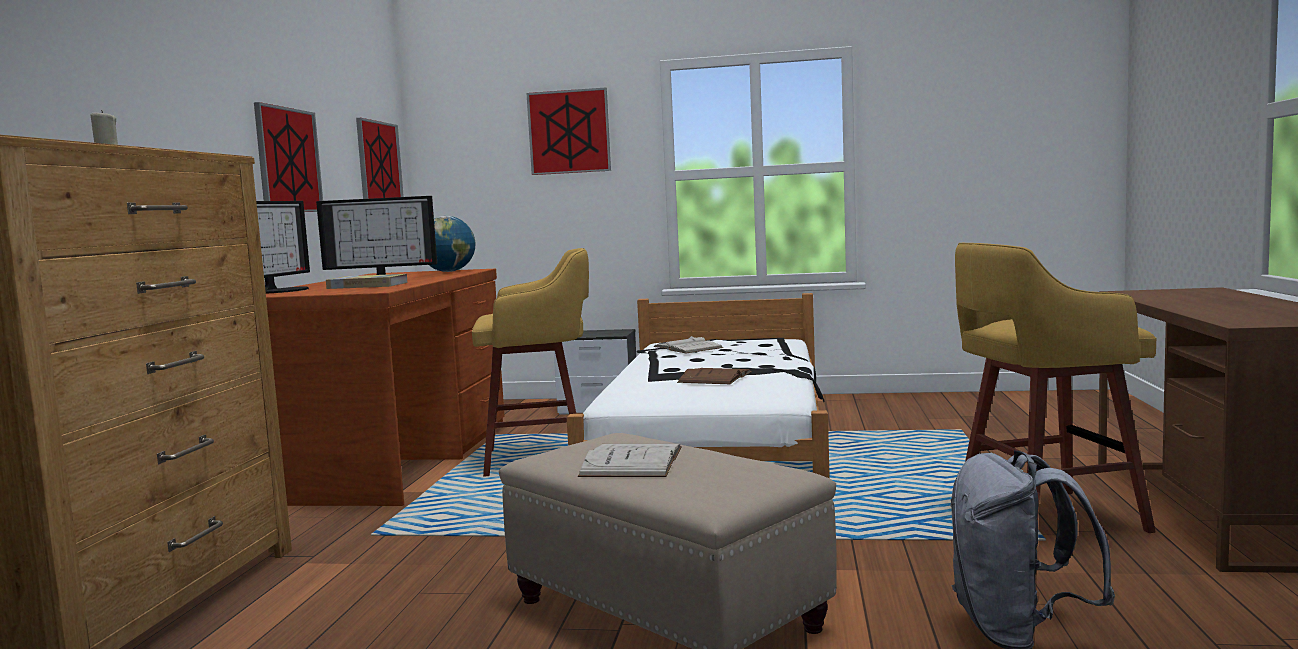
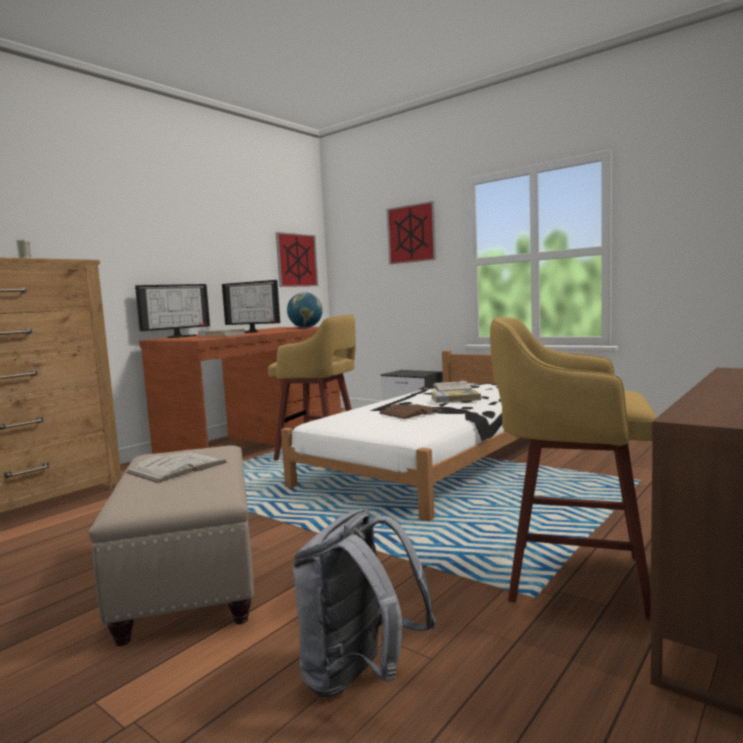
camera: 30 degrees right, 0 degrees up
(288, 160) = (209, 260): picture -> none
(730, 358) = (455, 399): none -> book

